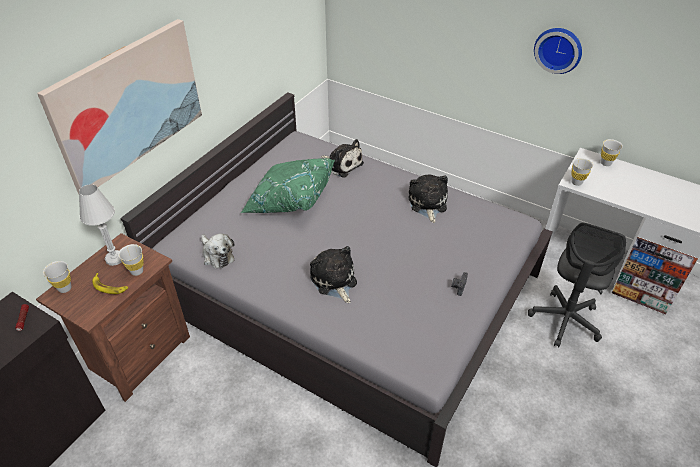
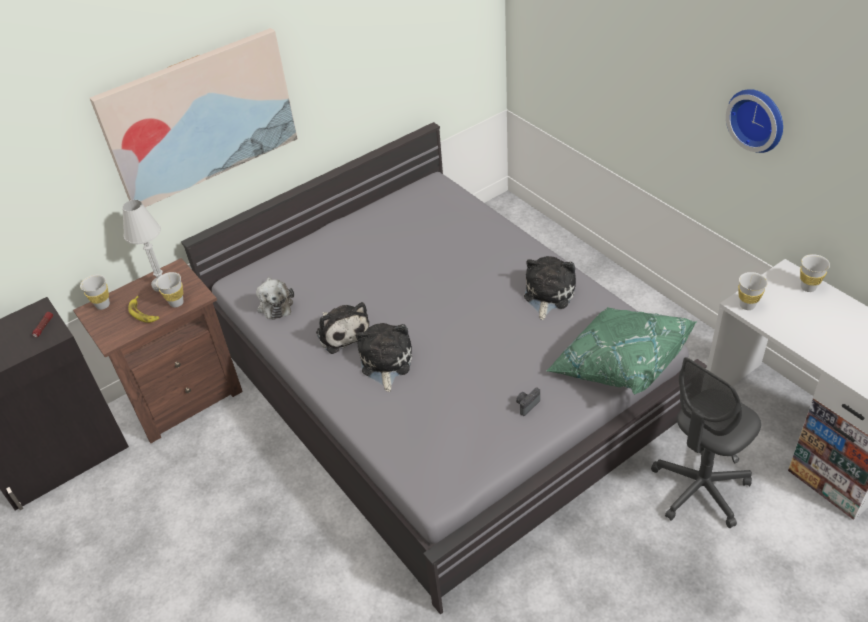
camera: 25 degrees right, 0 degrees up
(289, 200) = (385, 256): green pillow -> green pillow (618, 364)
(342, 164) = (469, 224): plush toy -> plush toy (342, 332)

